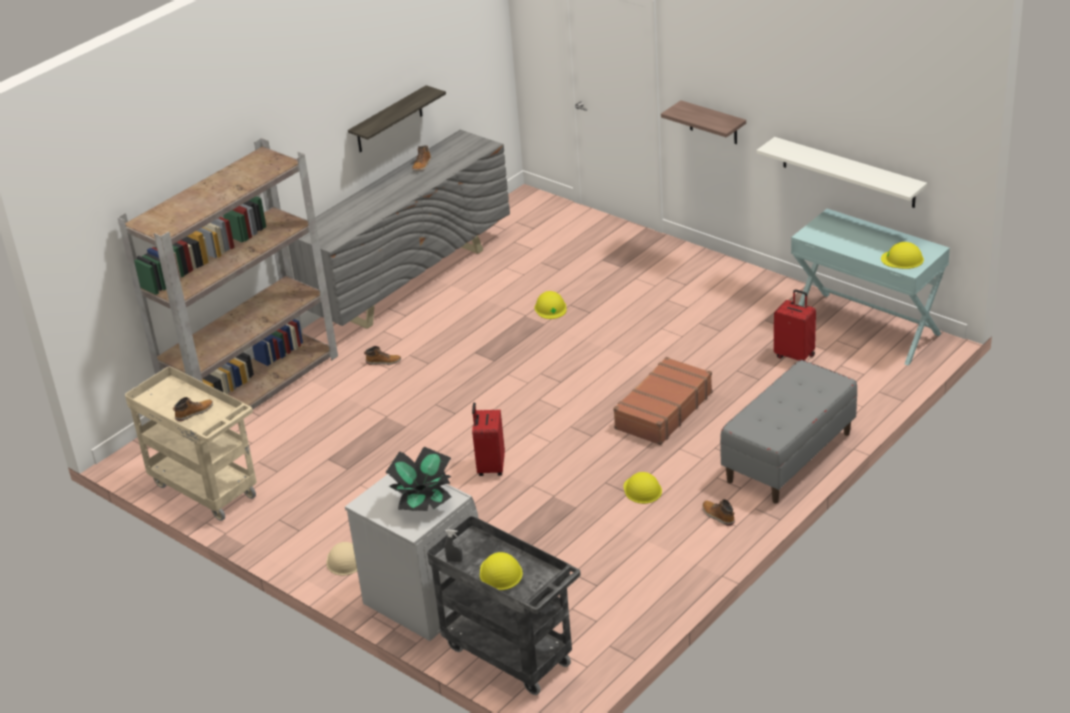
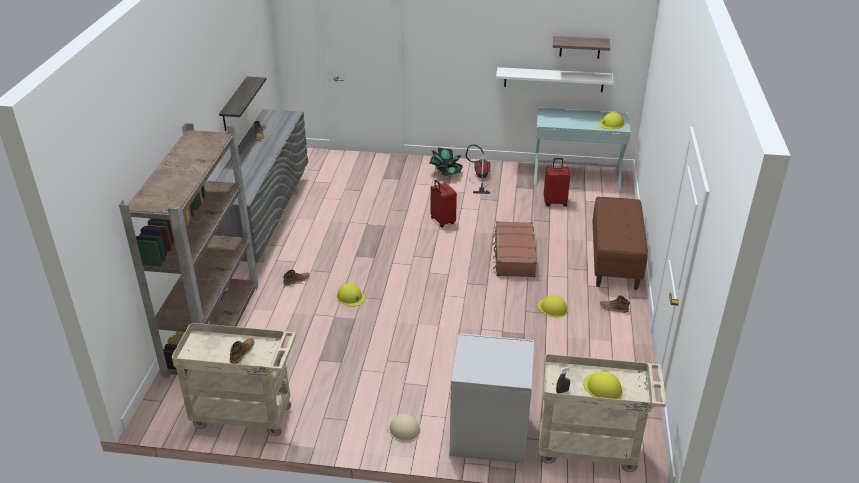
camera: 35 degrees left, 0 degrees up
(424, 501) = (505, 356): potted plant -> potted plant (446, 173)
(490, 467) = (441, 326): red suitcase -> red suitcase (442, 221)
(513, 659) = (591, 452): black cart -> beige cart
(550, 308) = (379, 214): yellow hard hat -> yellow hard hat (350, 297)
(713, 123) = (448, 68): shelf -> shelf (580, 47)
(728, 293) = (480, 178): none -> vacuum cleaner
(789, 457) = (615, 260): grey bench -> brown bench

